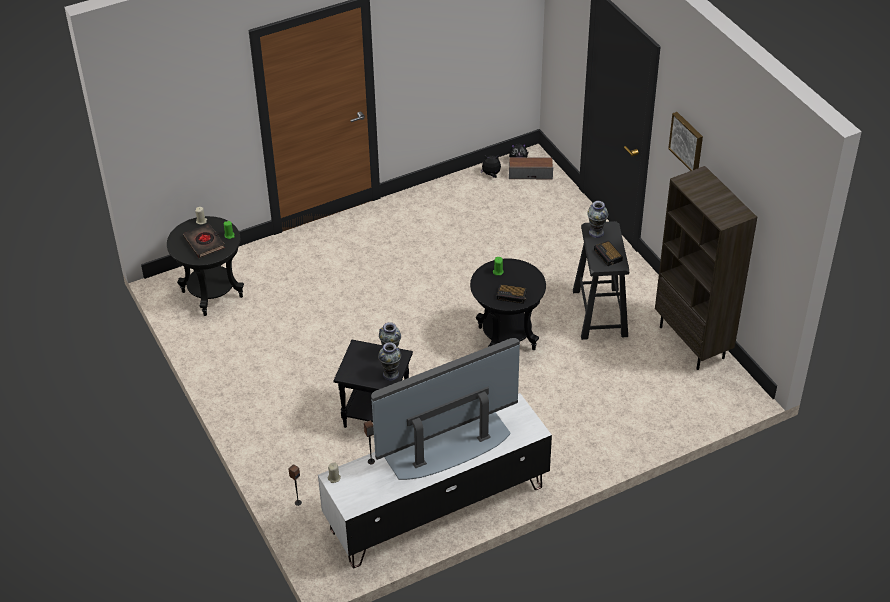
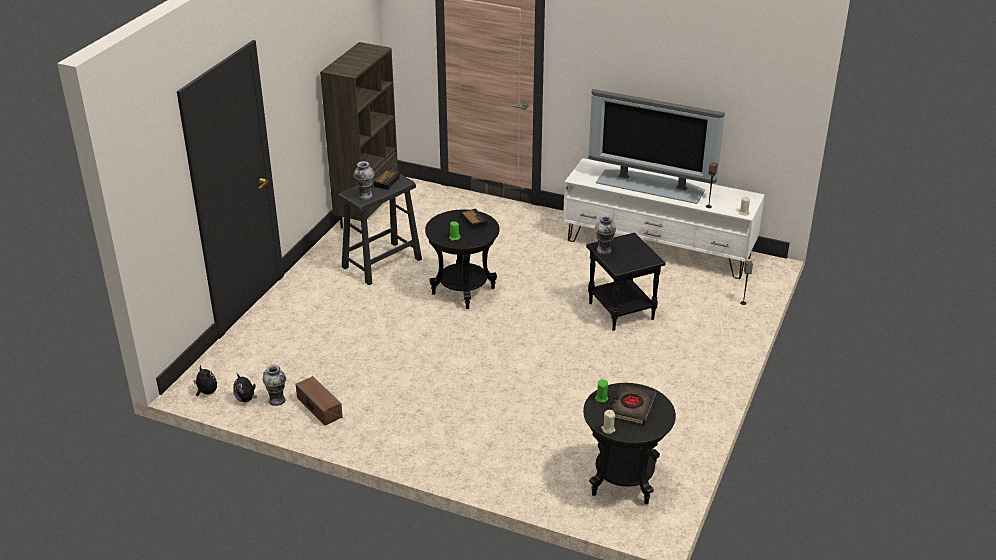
camera: 130 degrees left, 10 degrees down
(391, 374) = (622, 241): vase -> vase (277, 400)
(530, 174) = (221, 376): speaker -> speaker (319, 408)
(687, 141) = (296, 85): picture -> none

